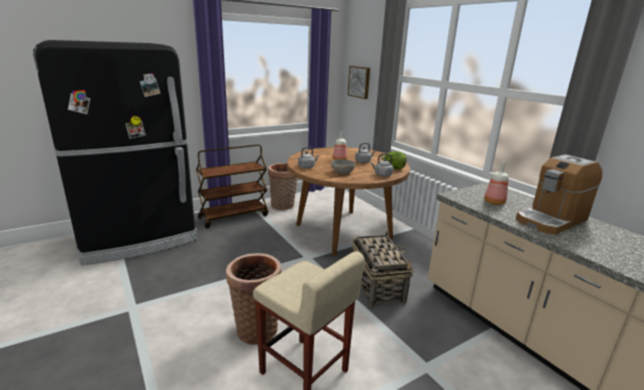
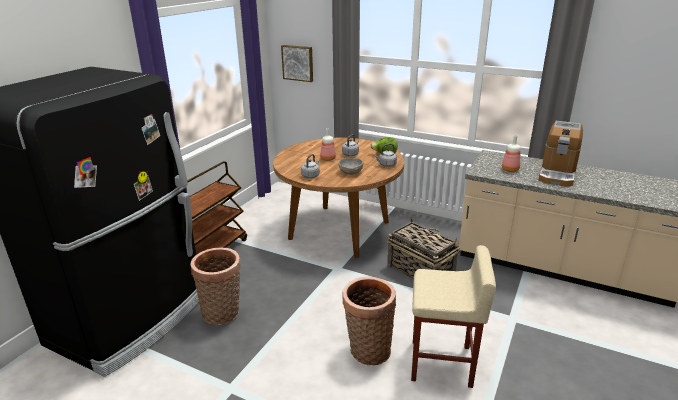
camera: 30 degrees left, 5 degrees up
(283, 206) = (250, 223): basket -> basket (223, 314)

